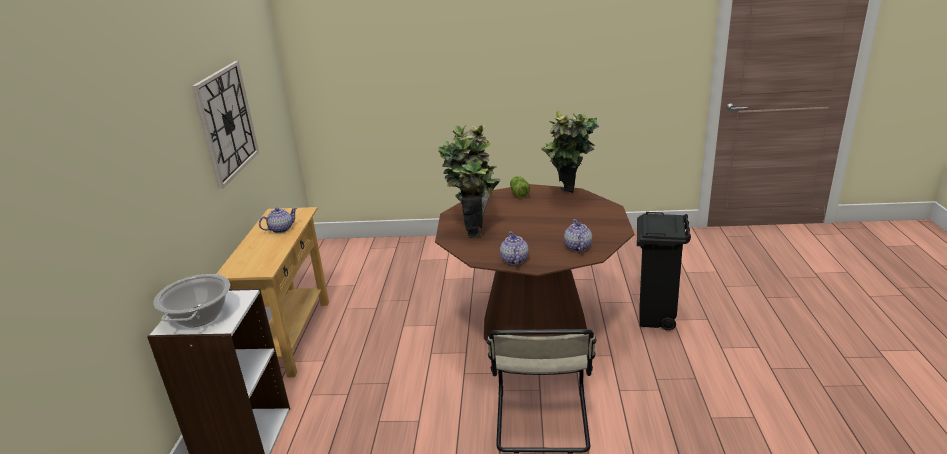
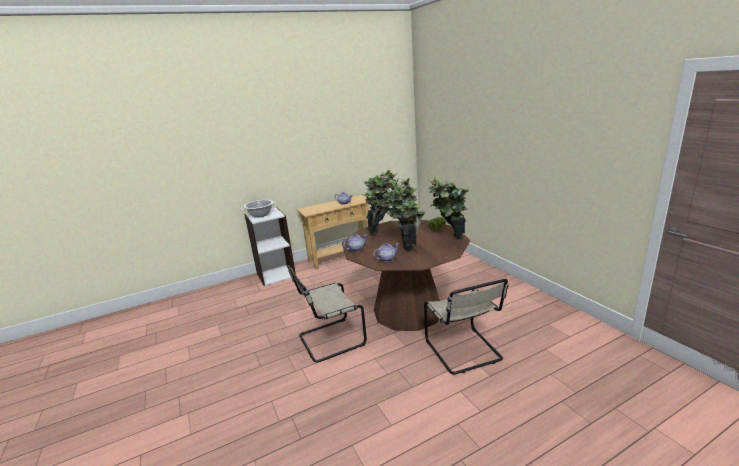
camera: 60 degrees right, 5 degrees down
(226, 122) = (341, 147): wall clock -> none
(550, 225) = (406, 246): none -> potted plant
(656, 319) = (464, 351): black trash can -> beige chair

